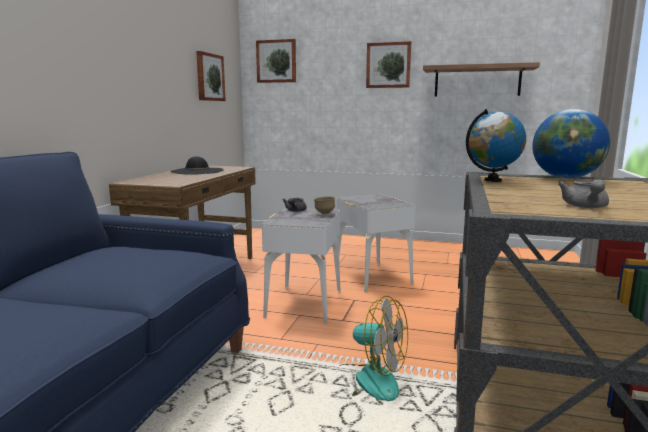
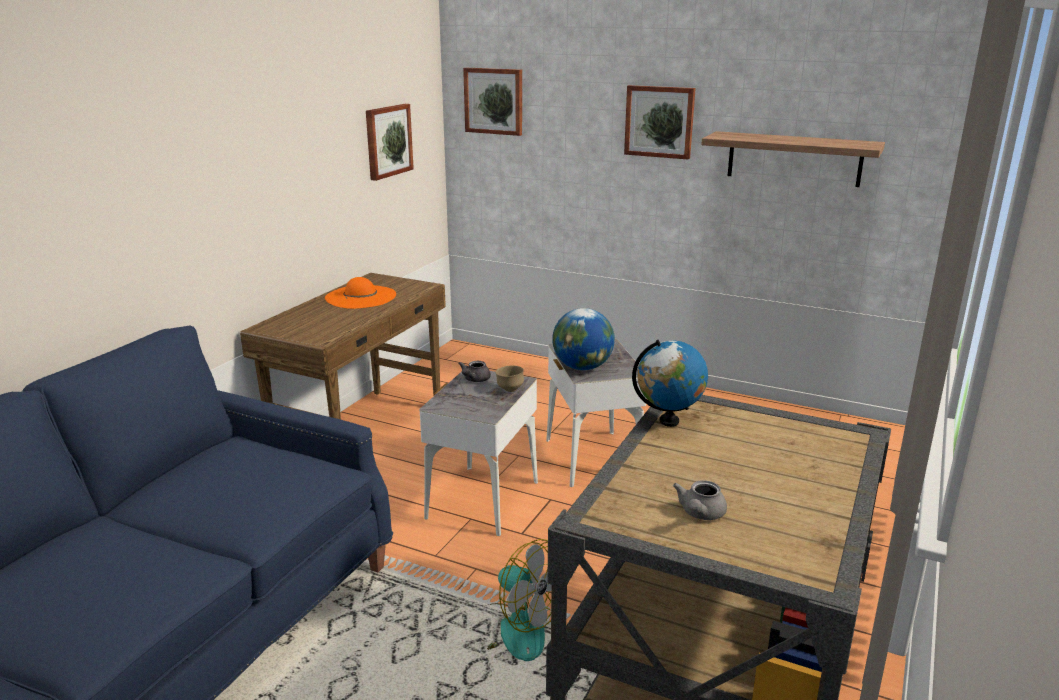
camera: 10 degrees right, 10 degrees up
(197, 171) = (360, 297): black hat -> orange hat
(566, 178) = (773, 420): globe -> globe (582, 367)

